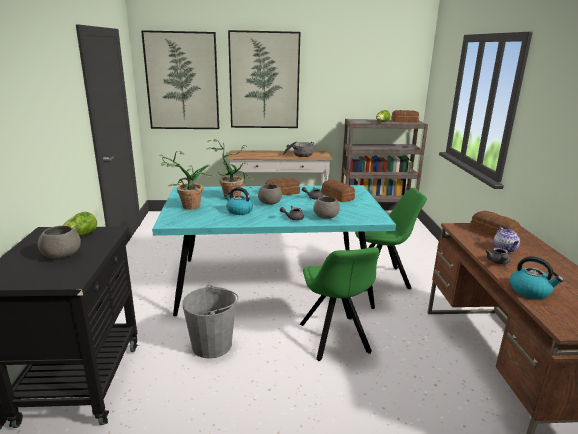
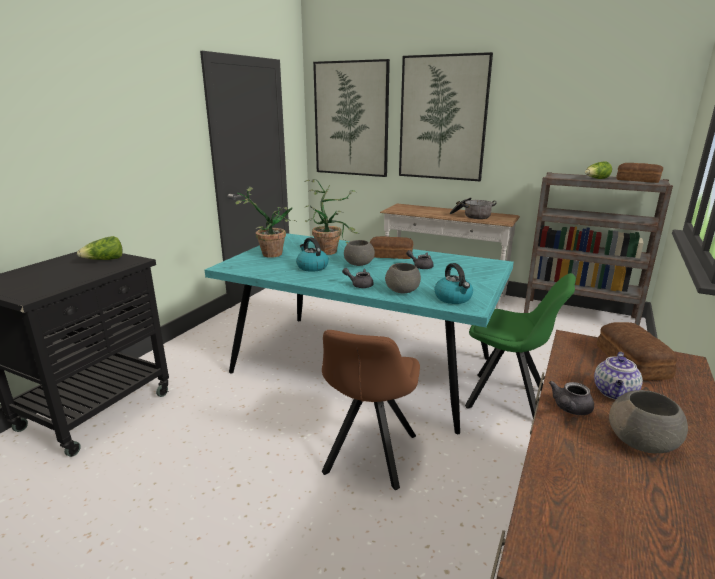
camera: 30 degrees right, 0 degrees up
(62, 255) = (63, 274): grey bowl -> grey bowl (643, 443)
(212, 345) = (233, 414): grey bucket -> none
(335, 338) = (369, 454): green chair -> brown chair
(337, 196) = (455, 270): bread -> none
(530, 291) = (565, 471): kettle -> kettle (453, 298)

